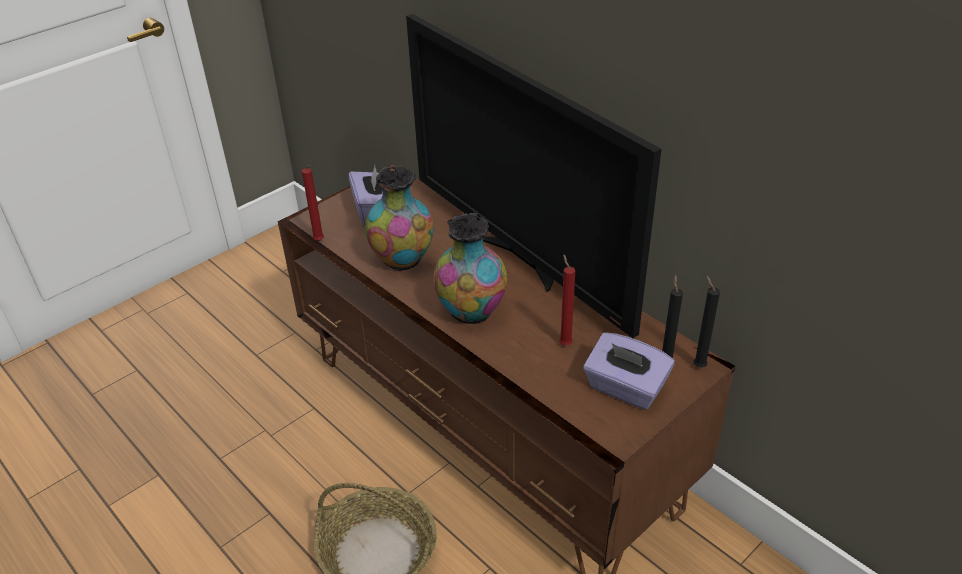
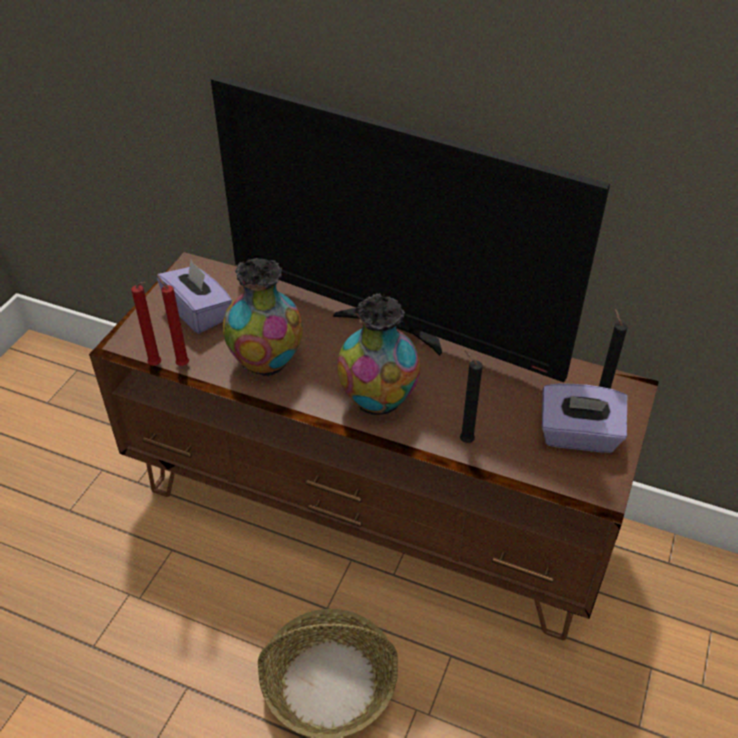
camera: 25 degrees left, 5 degrees up
(564, 343) = (492, 406): red candle -> red candle (181, 364)
(698, 365) = (627, 391): black candle -> black candle (464, 440)

